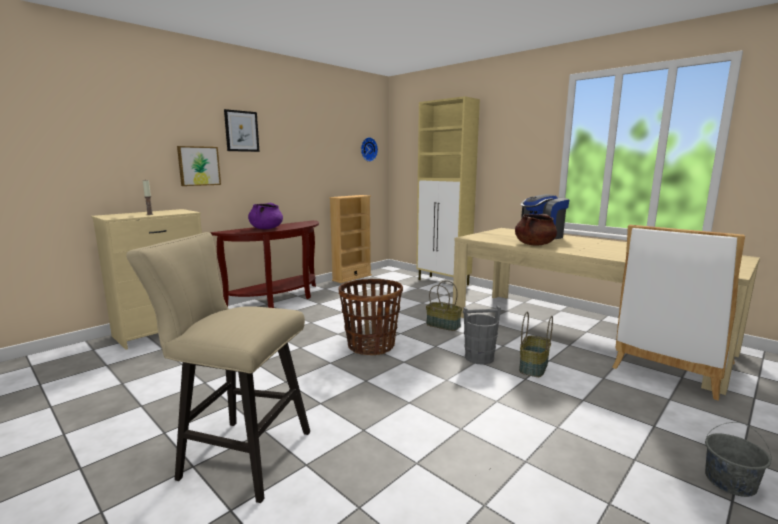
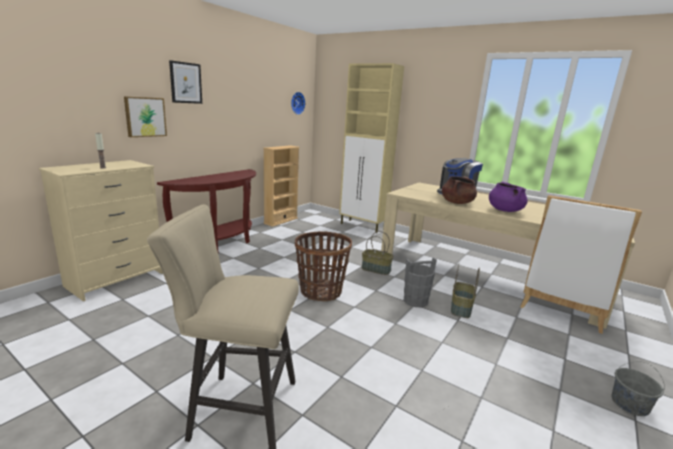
camera: 10 degrees left, 5 degrees up
(266, 228) = (210, 179): purple cooking pot -> purple cooking pot (504, 210)

